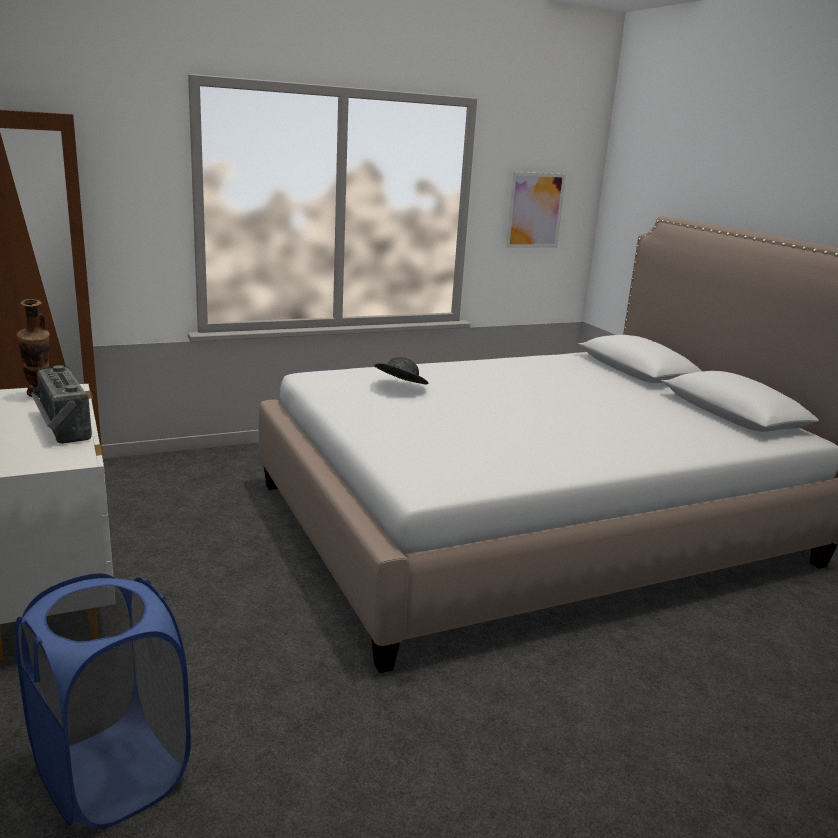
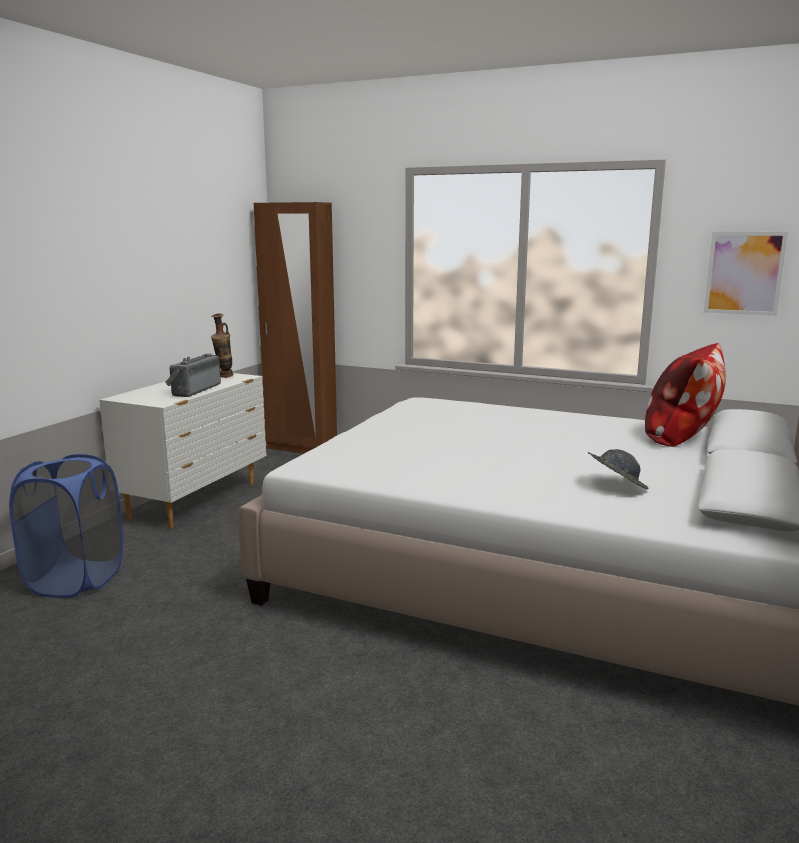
camera: 50 degrees right, 5 degrees down
(400, 387) = (453, 415): grey hat -> grey hat (616, 486)
(581, 367) = (682, 437): none -> pillow

